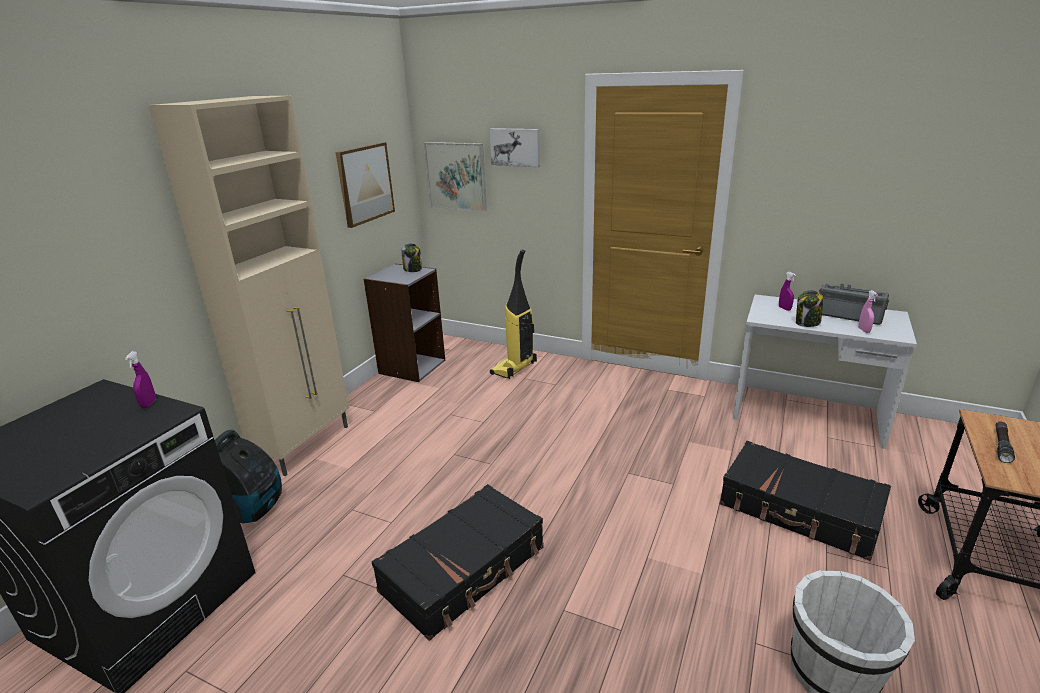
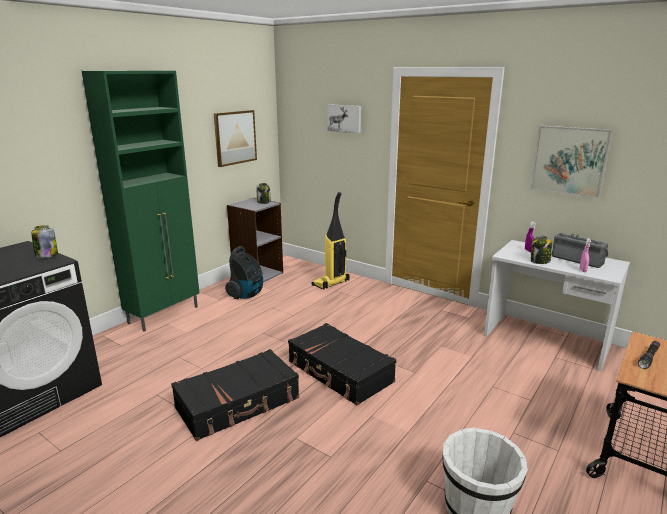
camera: 10 degrees right, 5 degrees down
(148, 404) = (46, 255): purple spray bottle -> jar
(254, 509) = (116, 348): vacuum cleaner -> vacuum cleaner (247, 295)
(305, 445) = (165, 314): beige cabinet -> green cabinet
(456, 176) = (304, 138): picture -> picture (569, 160)
(799, 511) = (505, 403): black suitcase -> black suitcase (339, 372)

